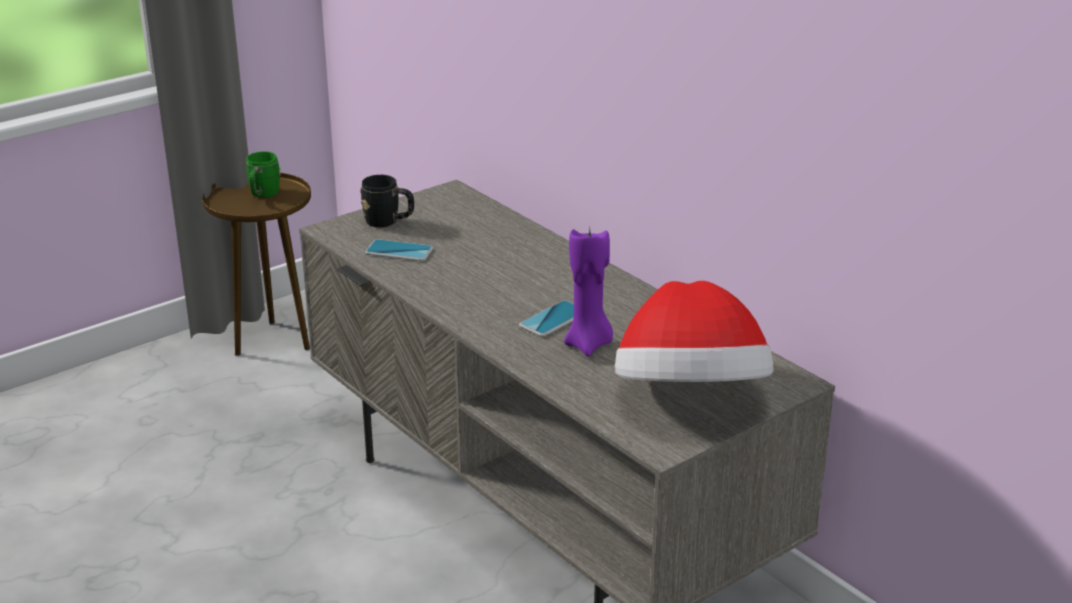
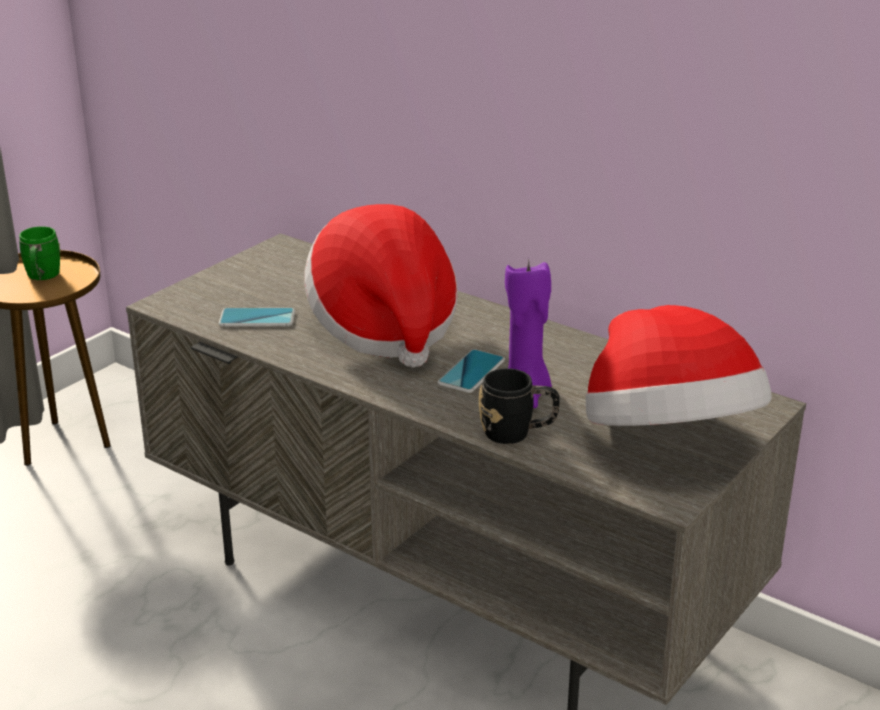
camera: 15 degrees left, 0 degrees up
(388, 222) = (228, 288): black mug -> black mug (517, 433)
(500, 272) = (384, 328): none -> hat

